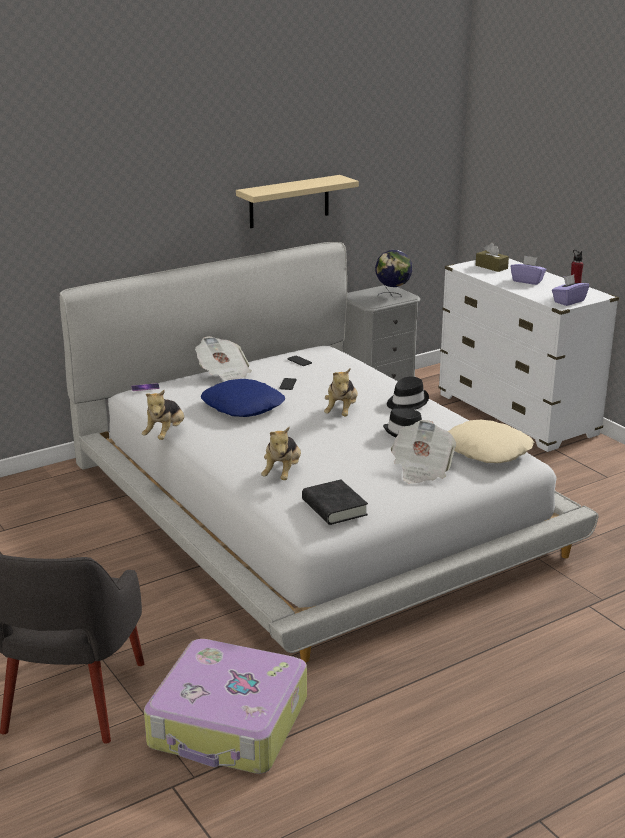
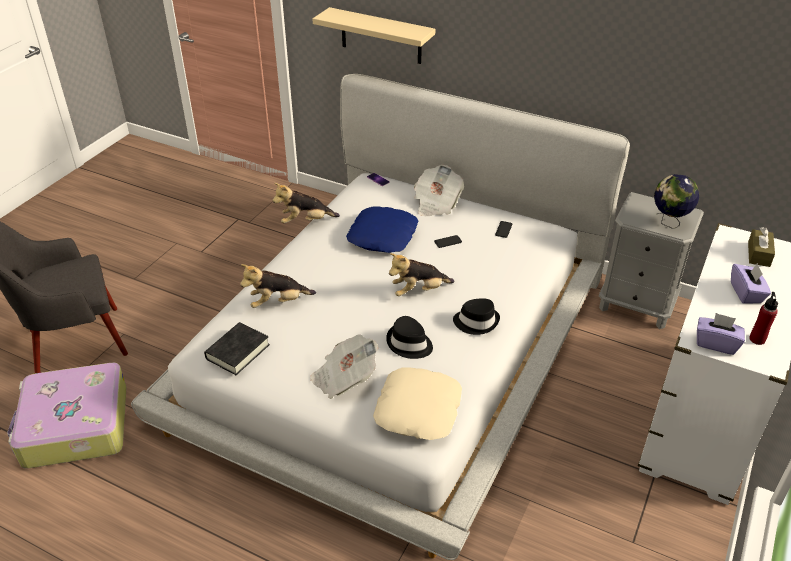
camera: 60 degrees right, 15 degrees up
(289, 201) = (593, 77): beige shelf -> beige shelf (381, 36)

